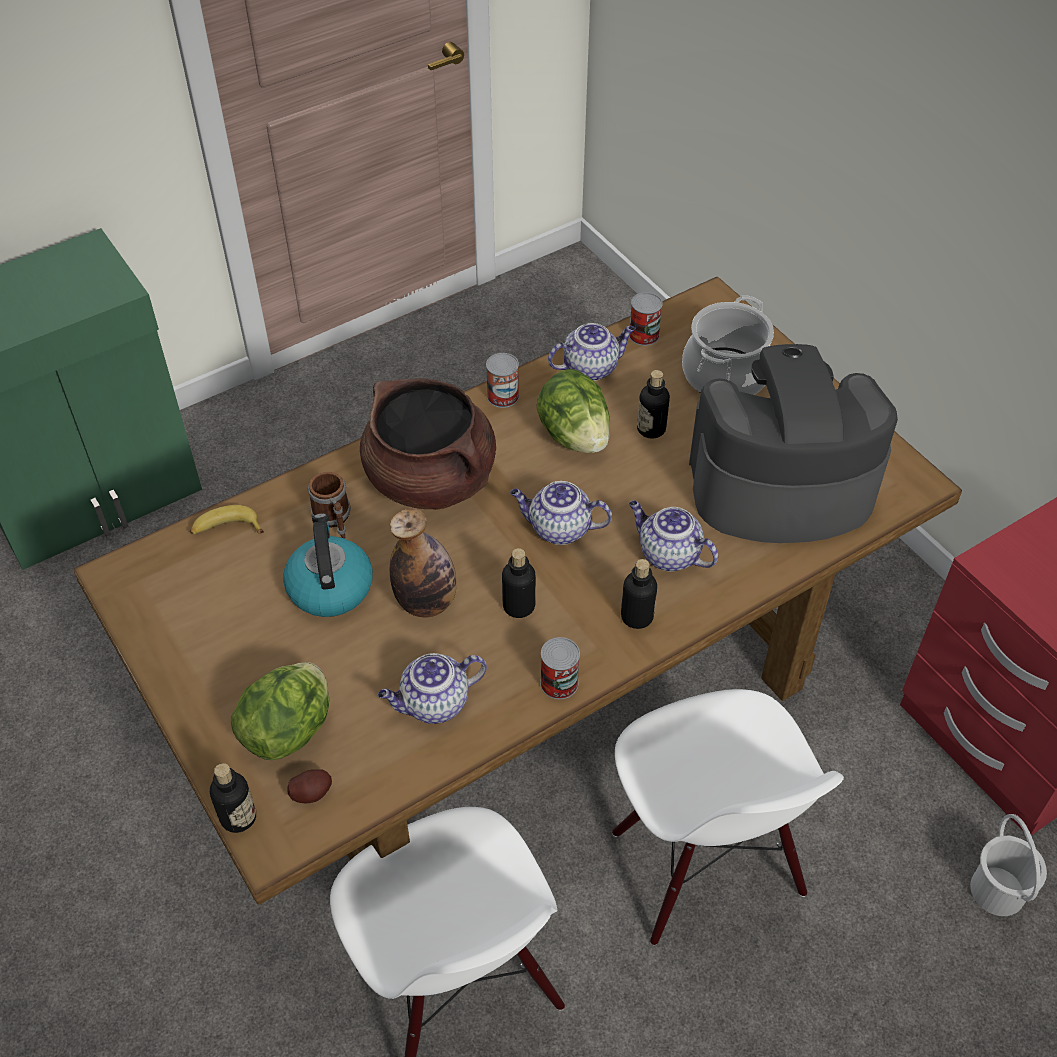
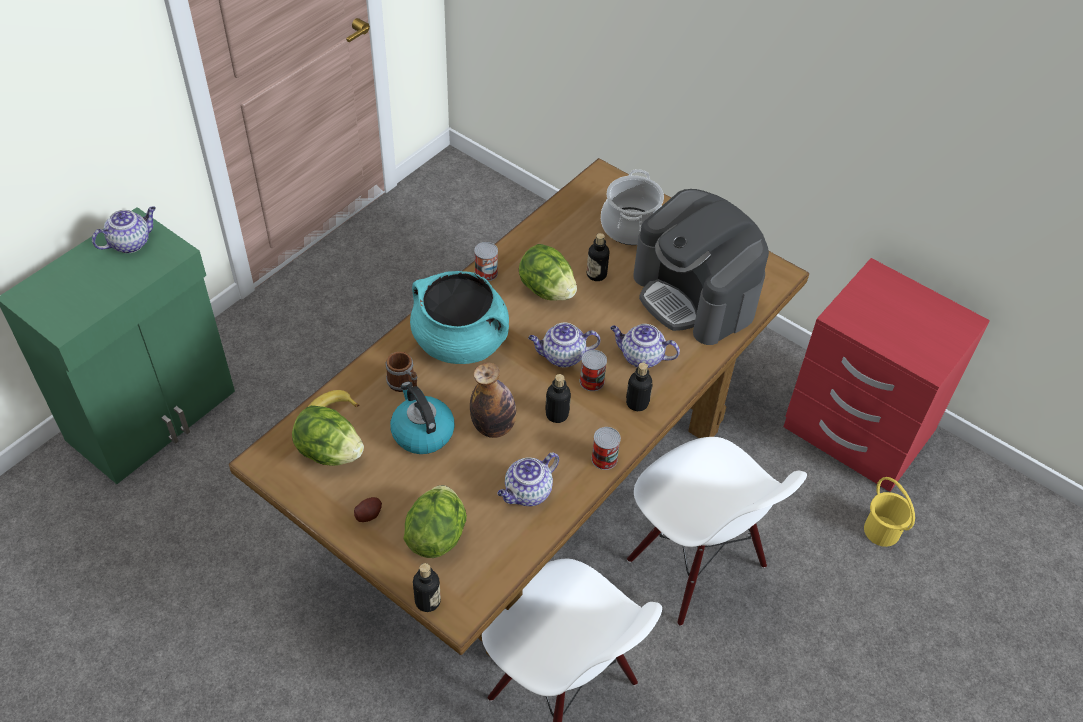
camera: 20 degrees left, 0 degrees up
(201, 585) = (329, 452): none -> lettuce
(311, 792) = (470, 572): potato -> potato (368, 514)
(431, 479) = (461, 342): brown cooking pot -> turquoise cooking pot
(591, 367) = (539, 240): teapot -> teapot (131, 242)
(643, 335) = (565, 209): can -> can (591, 381)
(779, 486) = (695, 295): coffee machine -> coffee machine turned 105 degrees counterclockwise
(998, 890) = (882, 530): white bucket -> yellow bucket

